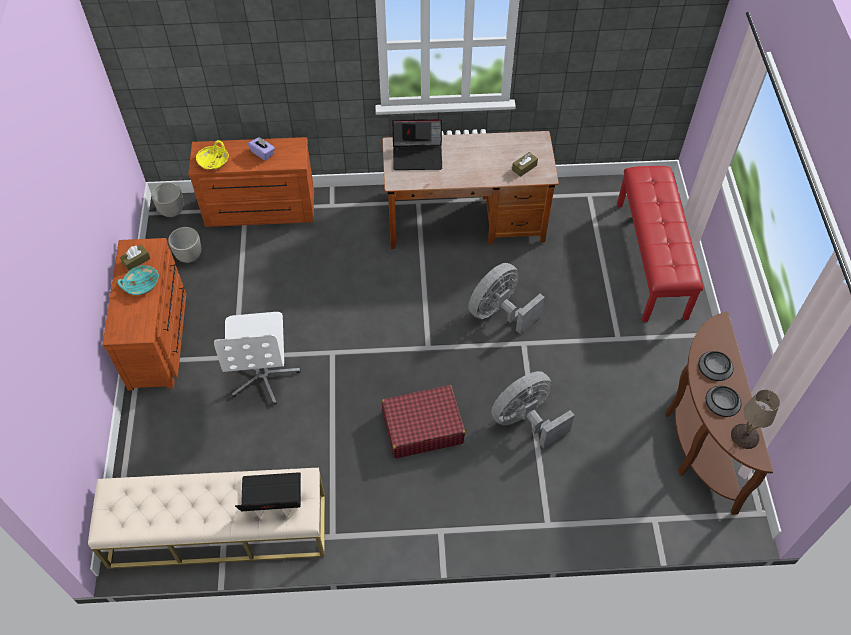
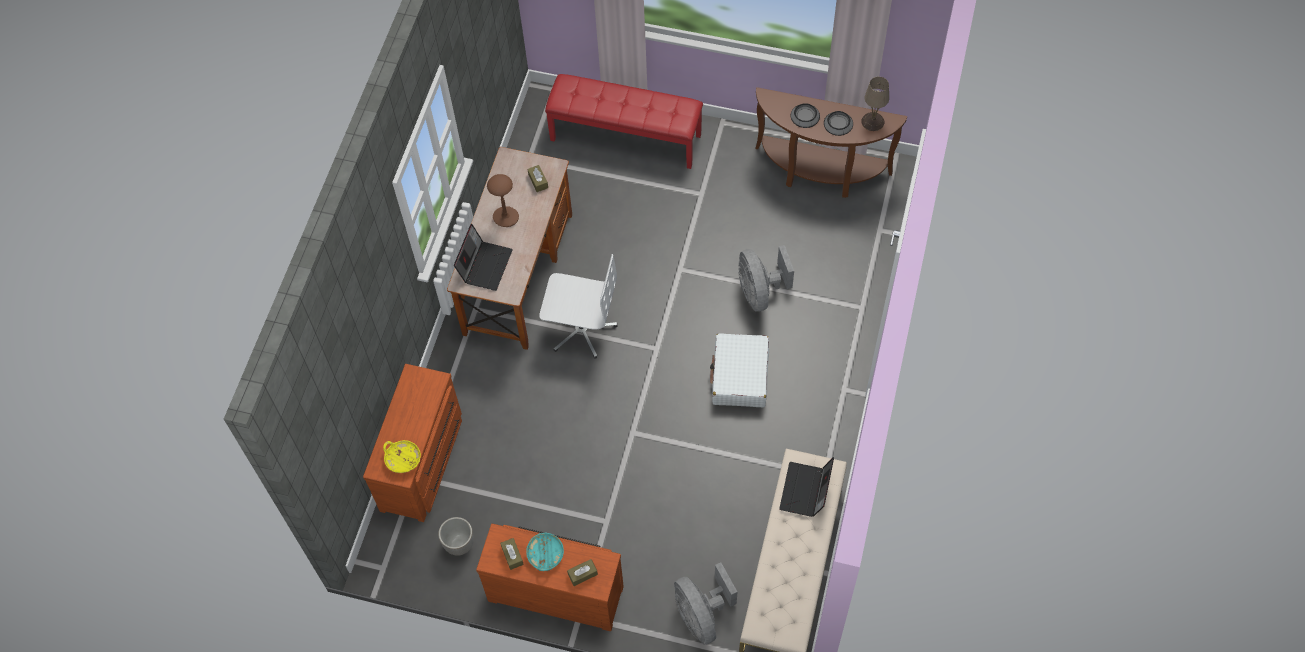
camera: 70 degrees left, 5 degrees up
(126, 318) = (582, 574): none -> brown tissue box
(172, 211) = (386, 552): planter -> none
(263, 153) = (411, 409): purple tissue box -> none
(264, 375) = (637, 499): white office chair -> white office chair (581, 329)
(422, 427) = (740, 376): red suitcase -> white suitcase
(474, 156) = (506, 217): none -> brown table lamp
(499, 312) = (639, 277): grey fan -> grey fan (702, 615)

